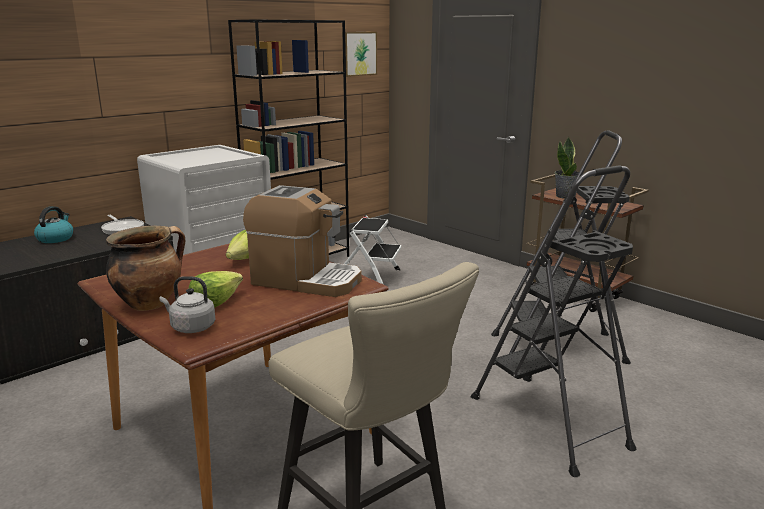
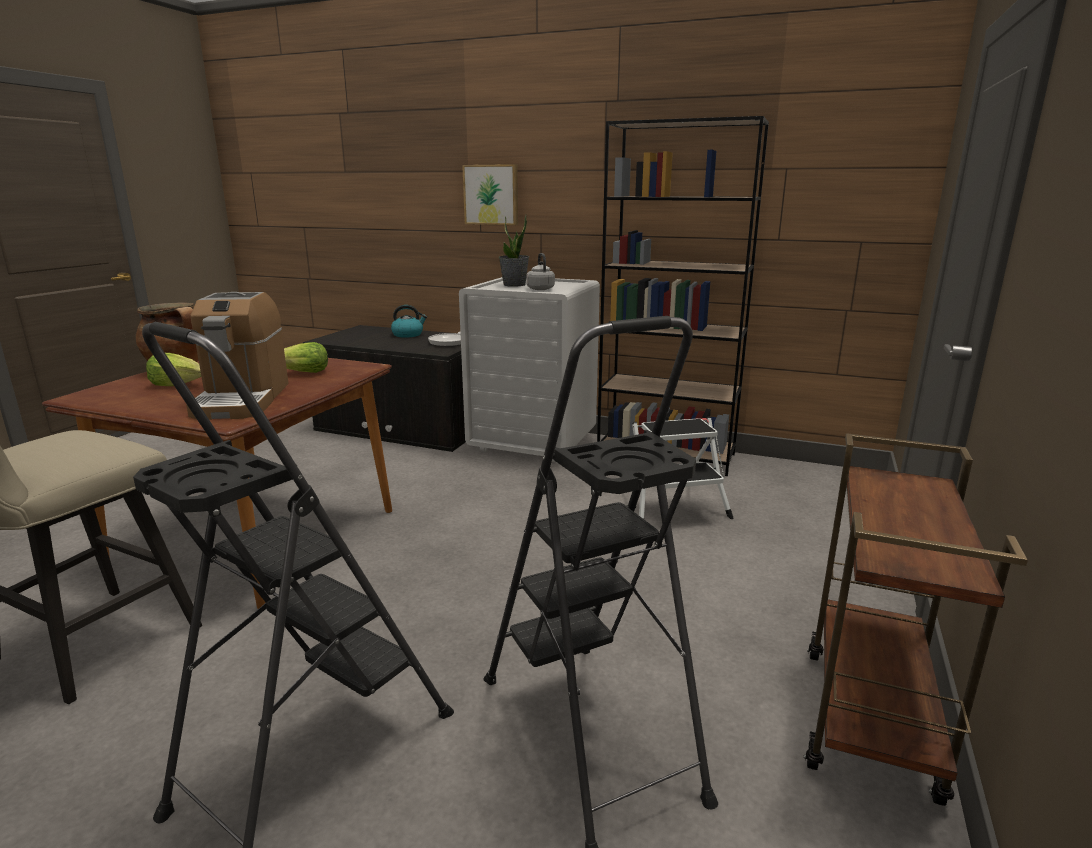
camera: 65 degrees right, 0 degrees up
(191, 327) = (116, 389): grey kettle -> grey kettle (540, 289)
(358, 53) = (861, 174): picture -> picture (491, 195)
(565, 196) = (895, 495): potted plant -> potted plant (514, 285)

